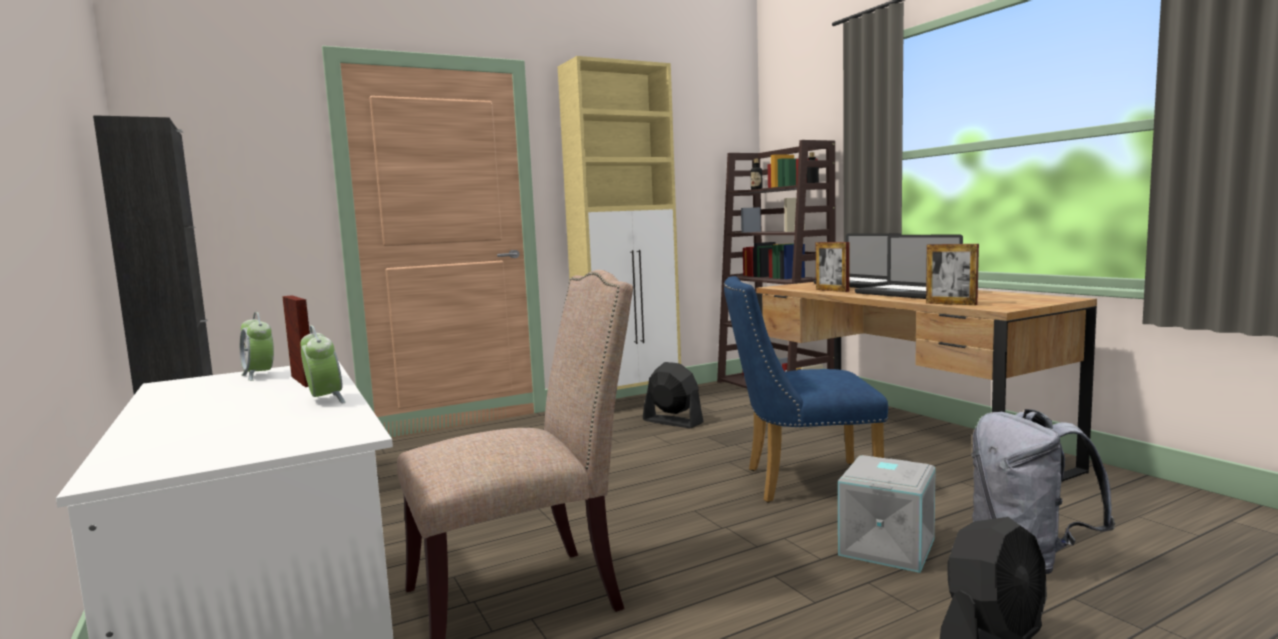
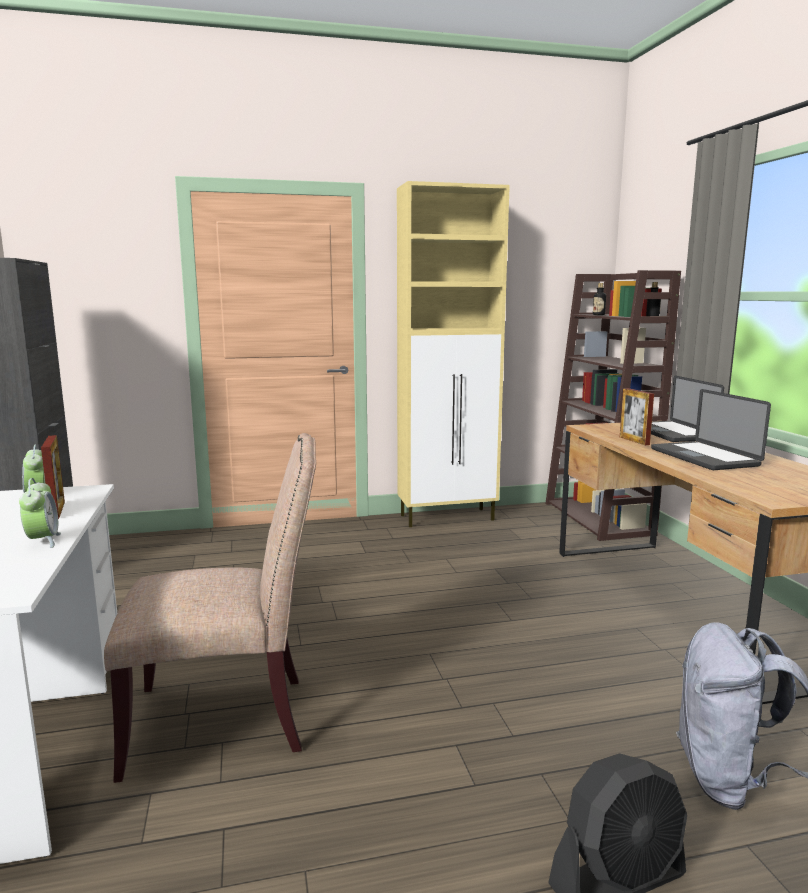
camera: 15 degrees right, 5 degrees up
(672, 422) = (473, 545): black fan -> none
(800, 483) = (550, 640): blue chair -> none
(885, 546) = (586, 734): grey storage box -> none
(951, 304) = (729, 483): picture frame -> none

